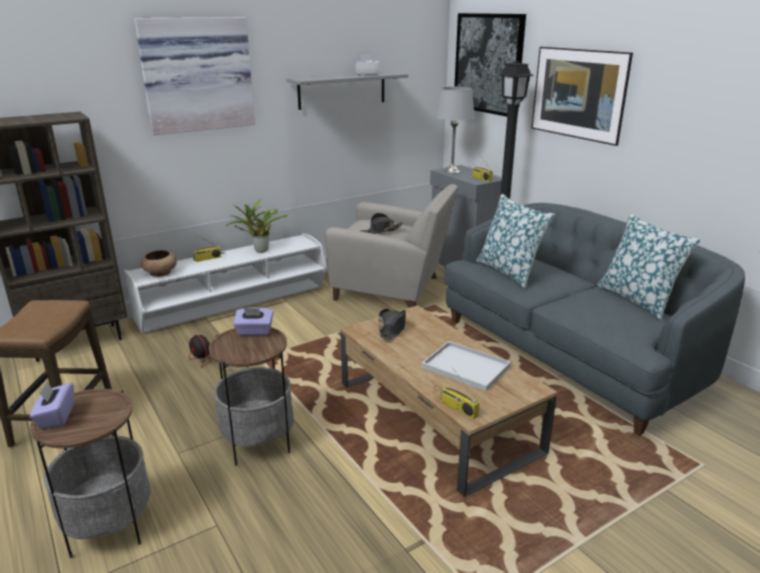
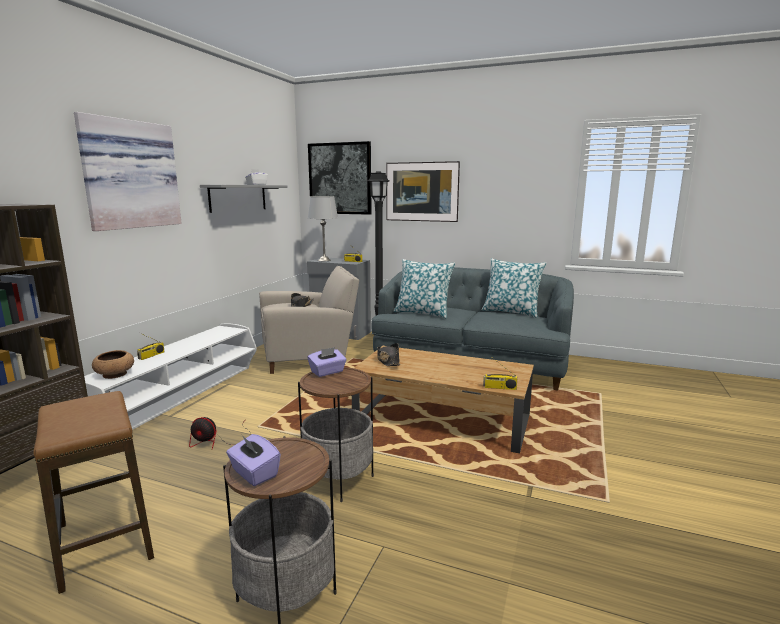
camera: 35 degrees left, 10 degrees down
(259, 250) = (196, 341): potted plant -> none
(467, 367) = (468, 367): white tray -> none

